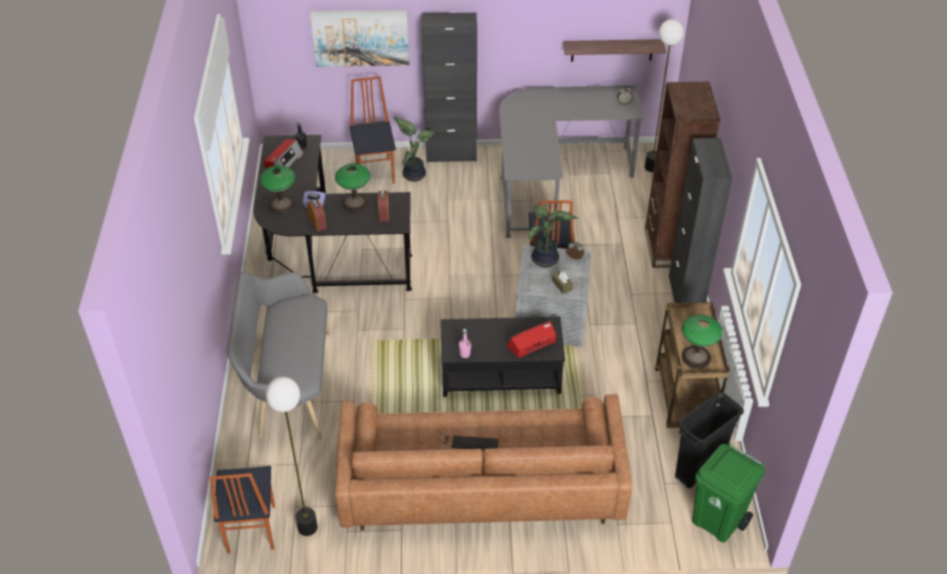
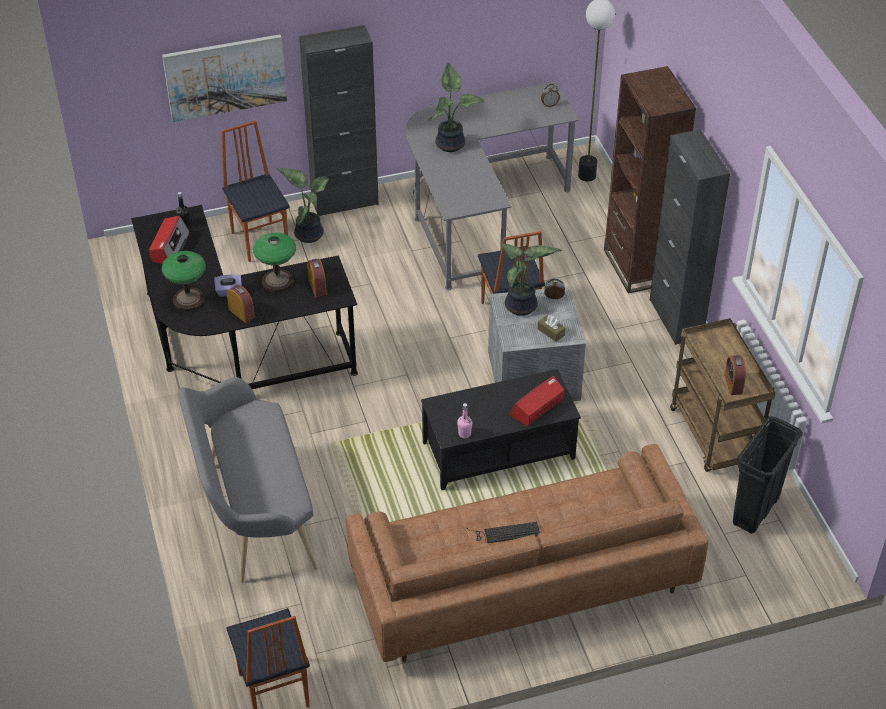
camera: 15 degrees left, 0 degrees up
(307, 527) = (339, 673): floor lamp -> none
(533, 120) = (451, 143): none -> potted plant
(612, 50) = (524, 44): shelf -> none
(696, 357) = (733, 384): table lamp -> alarm clock
(718, 521) = (795, 563): green trash can -> none

